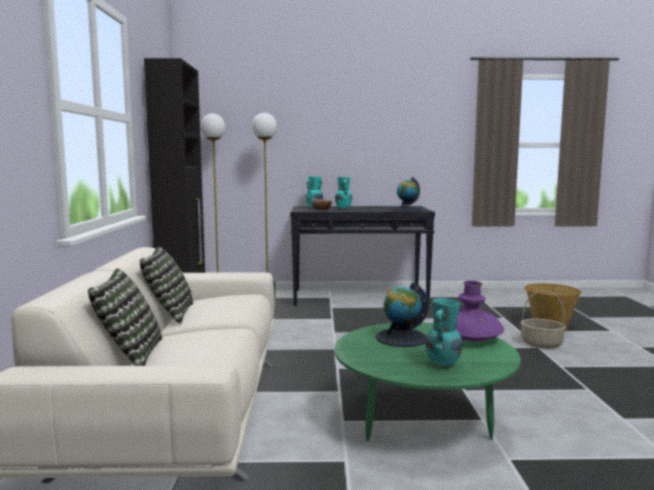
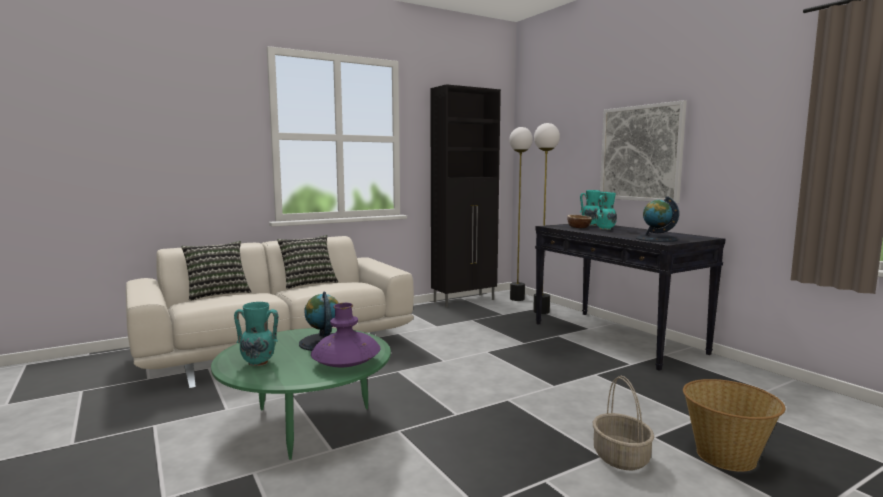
camera: 60 degrees right, 0 degrees up
(345, 144) = (640, 153): none -> picture

